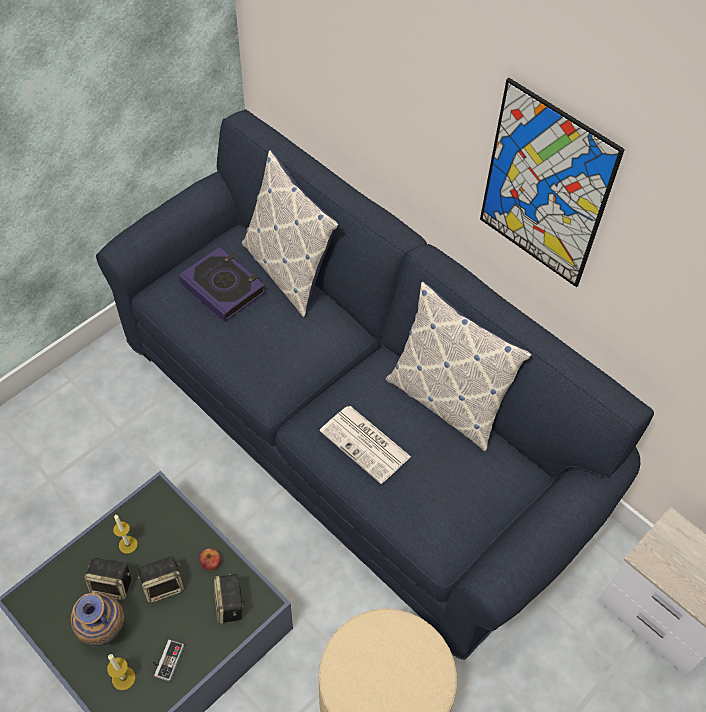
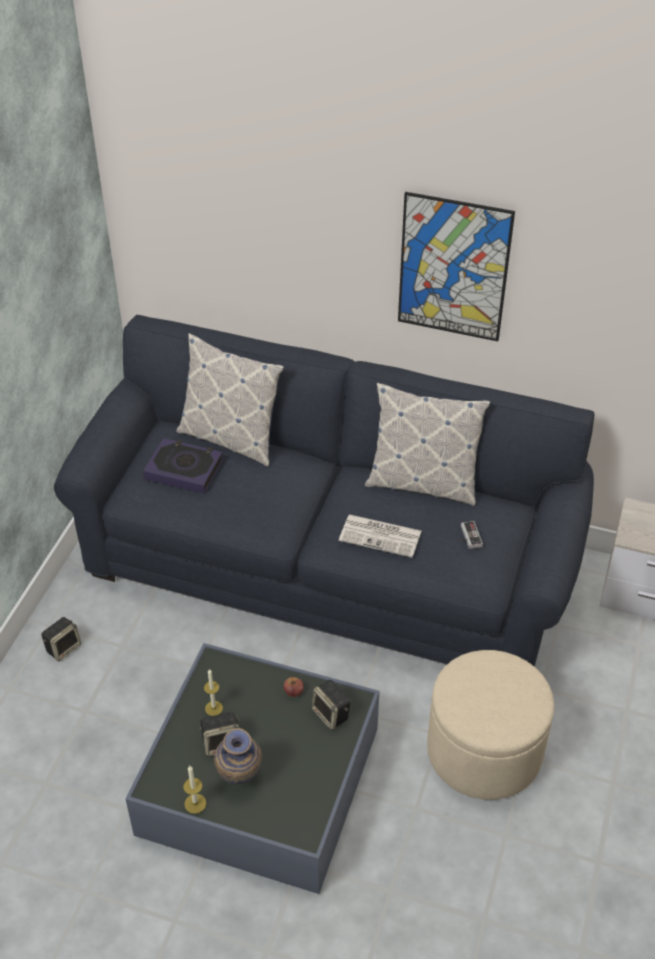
camera: 25 degrees left, 10 degrees down
(123, 678) = (279, 804): candle -> candle (195, 803)
(164, 585) = (266, 724): speaker -> speaker (63, 647)
(166, 660) = (305, 775): game controller -> game controller (468, 537)

